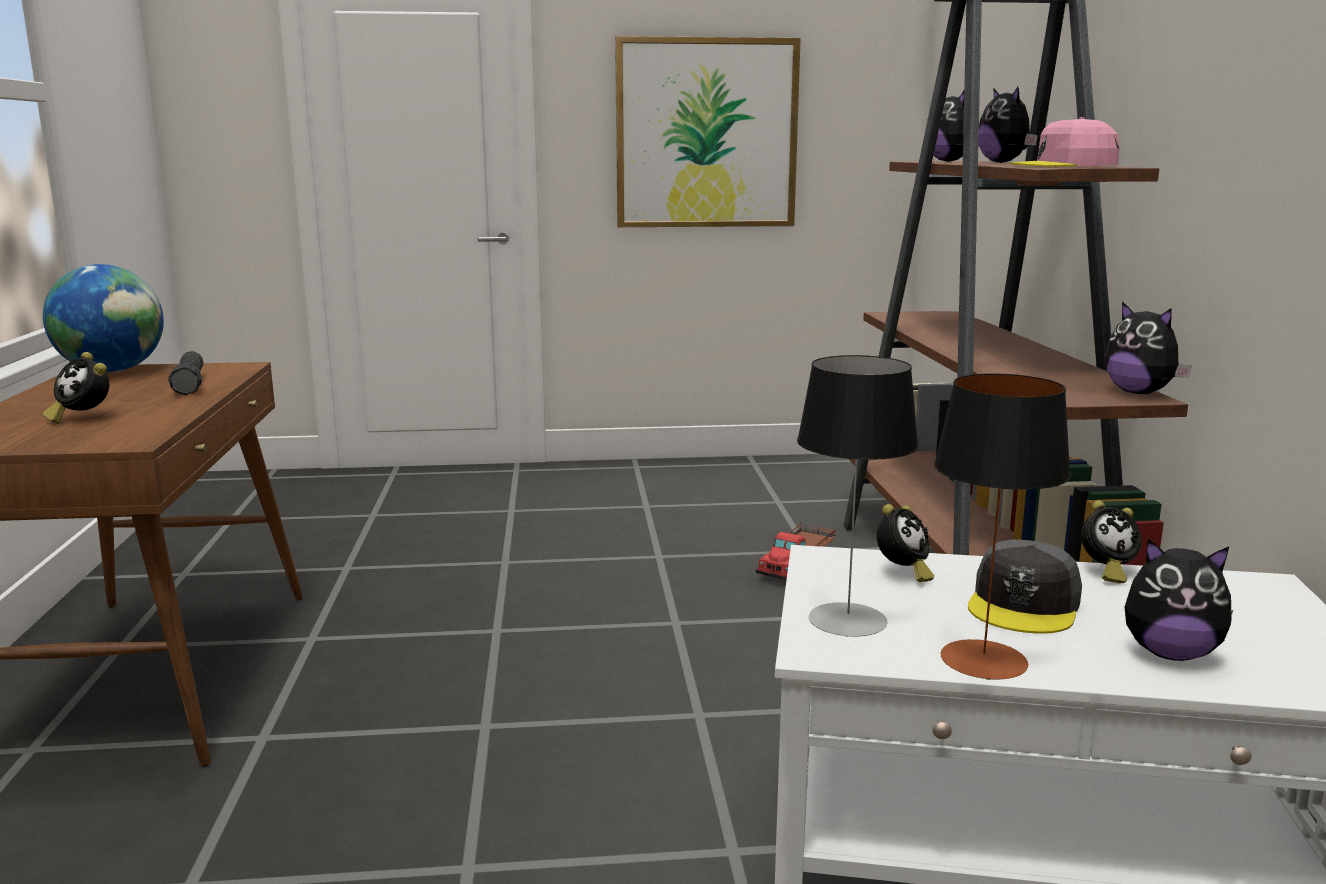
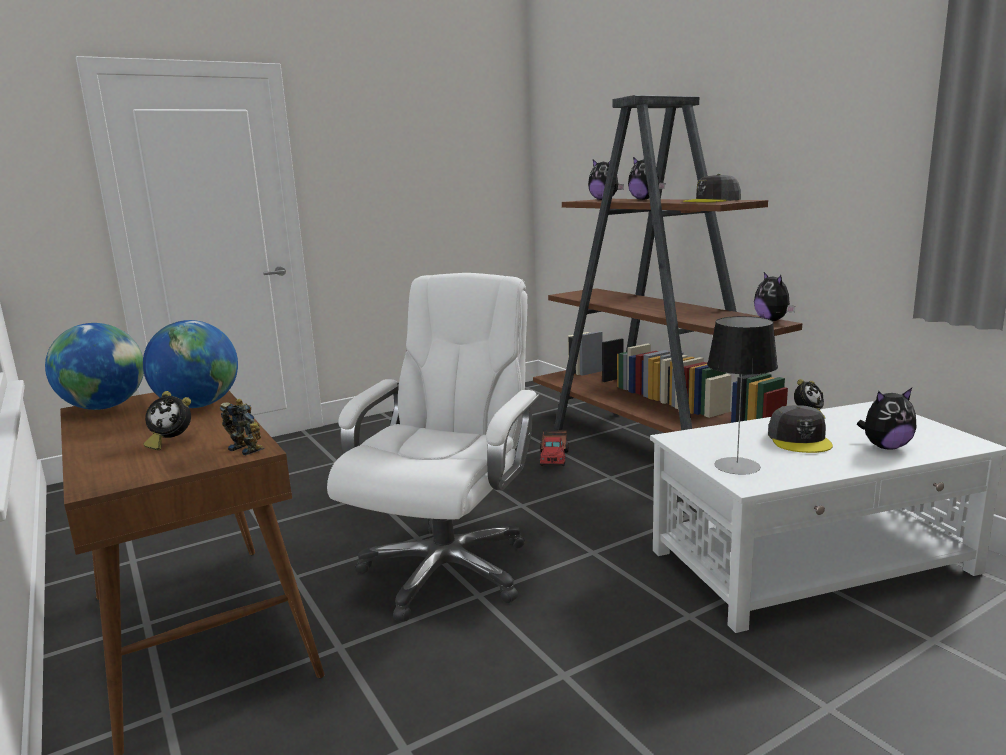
camera: 25 degrees left, 0 degrees up
(130, 438) = (248, 448): none -> toy robot
(190, 384) = (198, 406): black flashlight -> globe
(484, 680) = (446, 569): none -> white office chair
(706, 134) = (408, 189): picture -> none
(902, 573) = (725, 437): alarm clock -> none
(983, 660) = (821, 469): table lamp -> none
(1064, 166) = (712, 201): pink cap -> grey cap
(1139, 393) = (772, 320): plush toy -> plush toy turned 45 degrees clockwise

